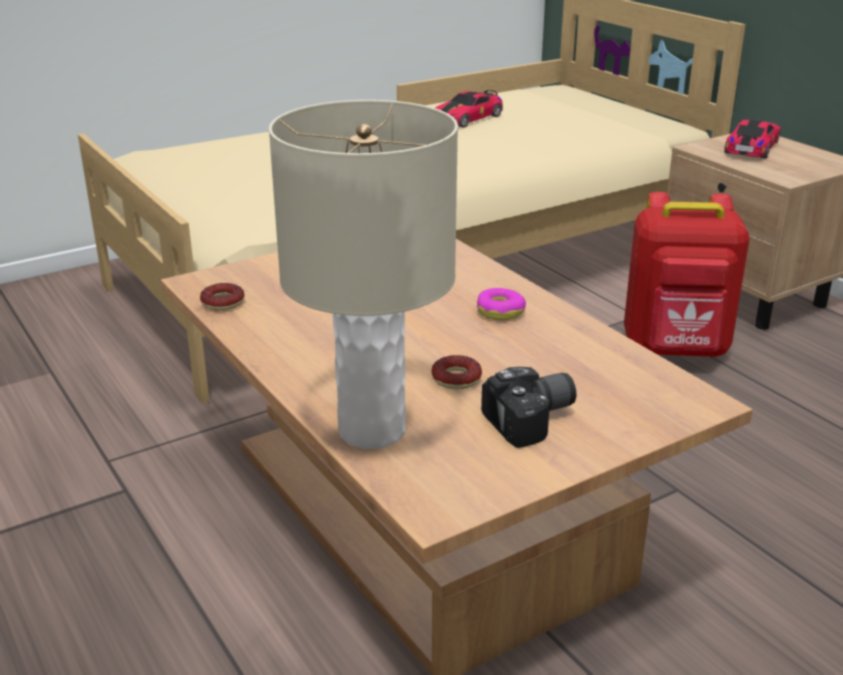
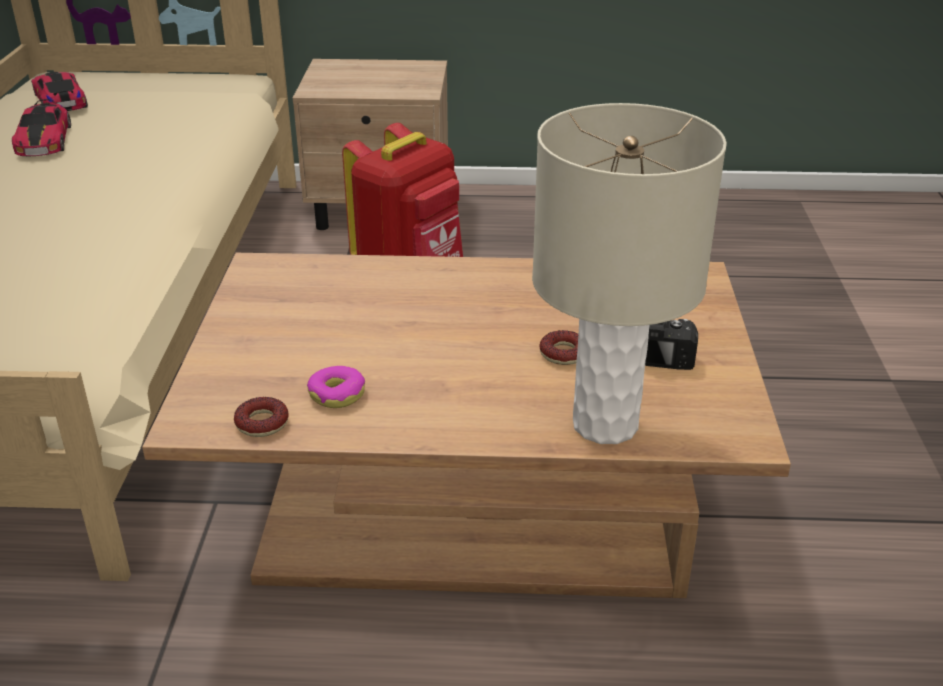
camera: 55 degrees left, 5 degrees up
(500, 312) = (475, 290): donut -> donut (337, 394)
(751, 147) = (347, 76): toy car -> toy car (61, 101)

